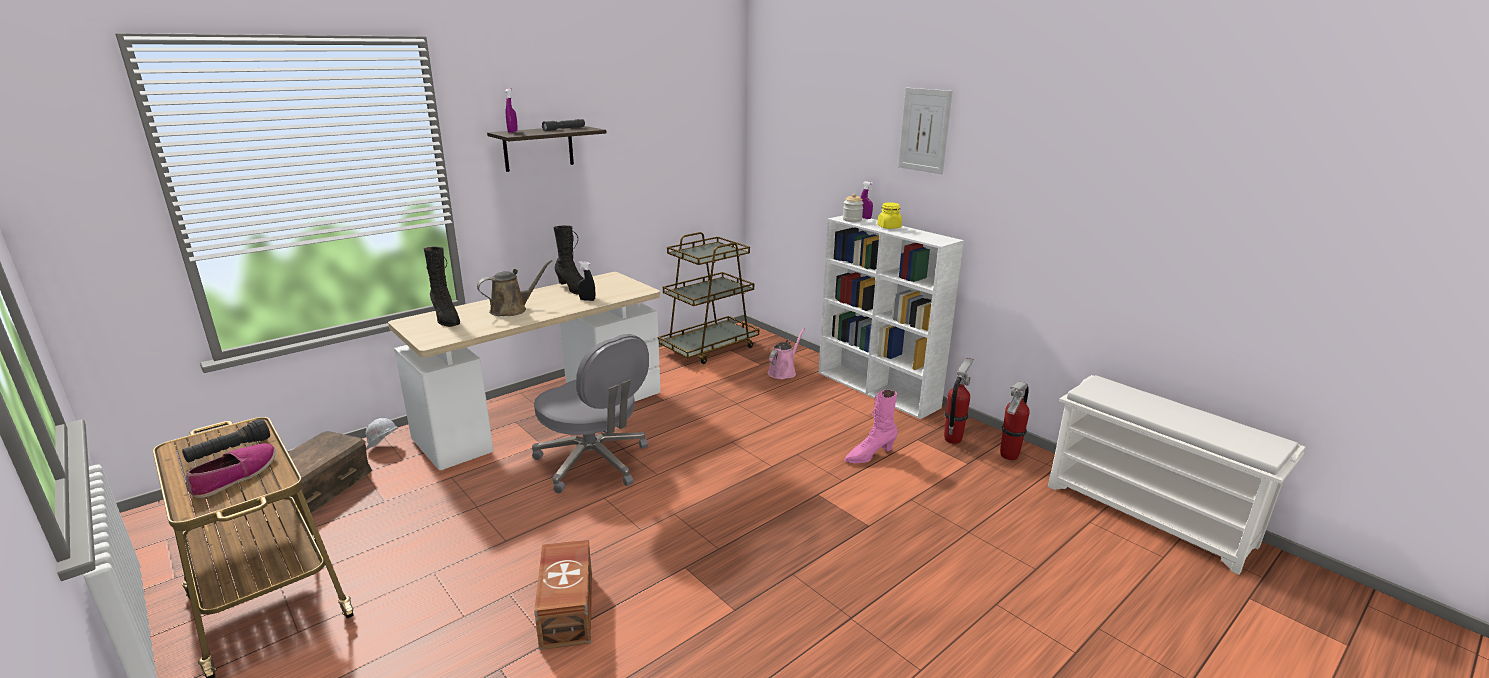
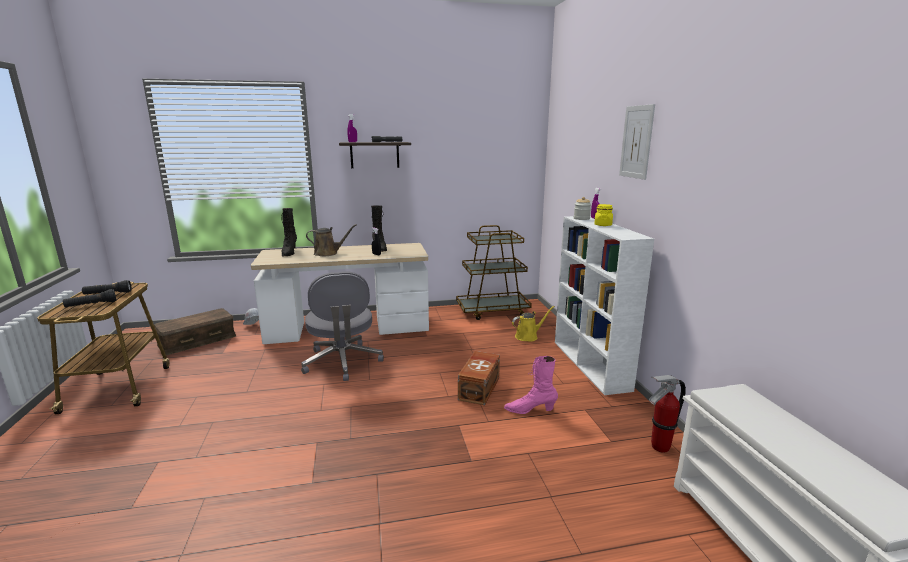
camera: 30 degrees right, 5 degrees down
(236, 476) = (91, 305): shoe -> black flashlight
(568, 609) = (228, 442): brown storage box -> brown storage box (480, 388)
(783, 372) = (528, 336): pink watering can -> yellow watering can
(953, 439) = (618, 418): fire extinguisher -> none

